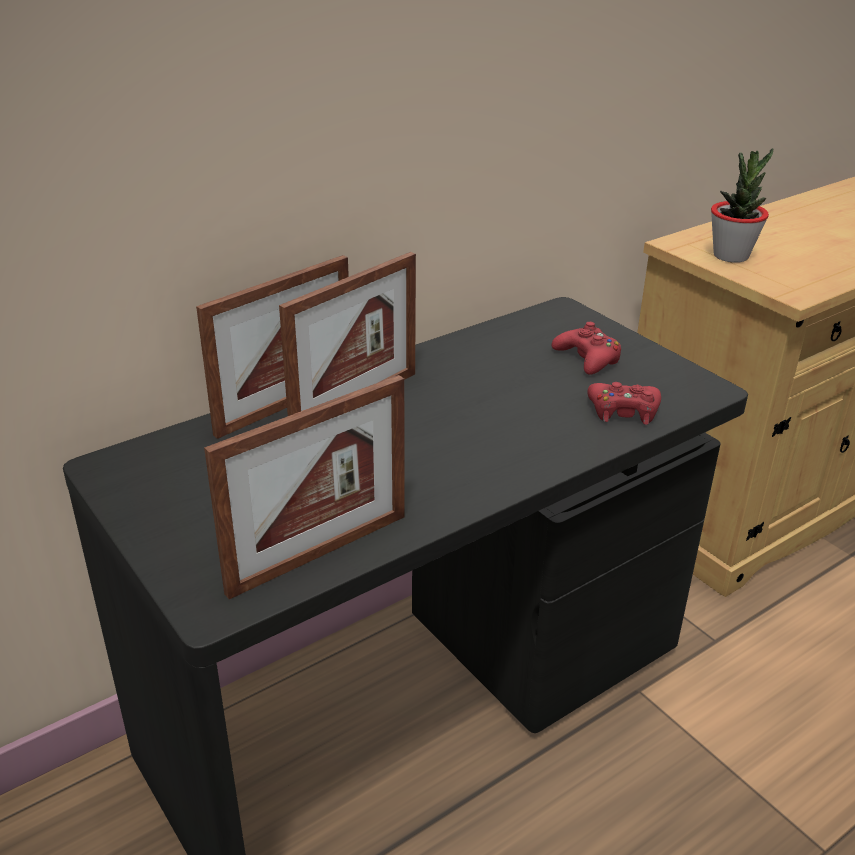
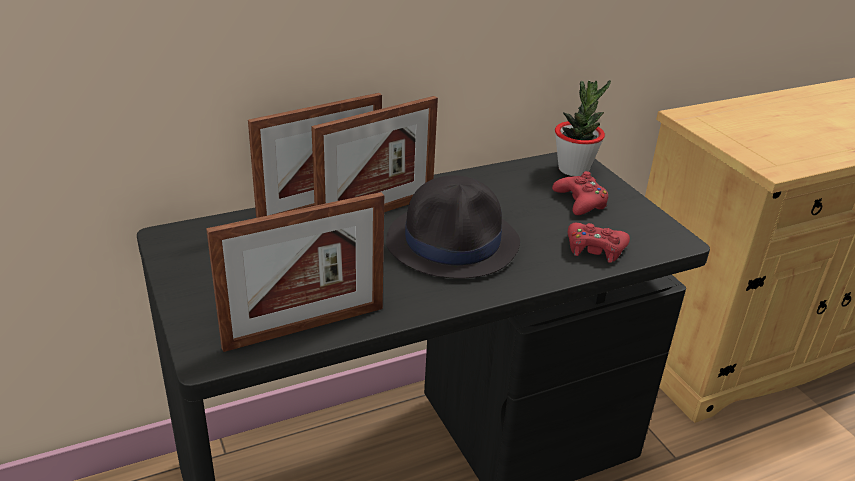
camera: 10 degrees right, 0 degrees up
(459, 425) = (453, 242): none -> black hat
(731, 256) = (729, 130): potted plant -> potted plant (573, 169)

